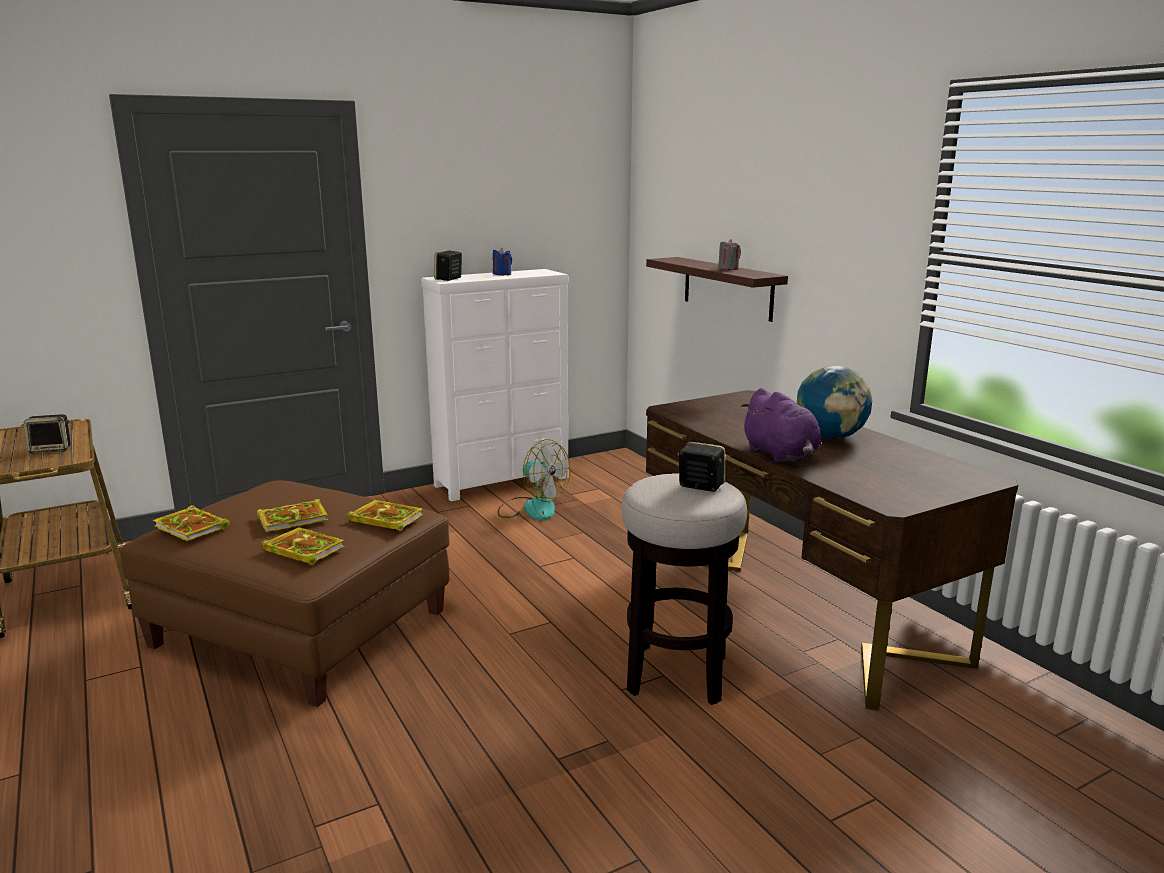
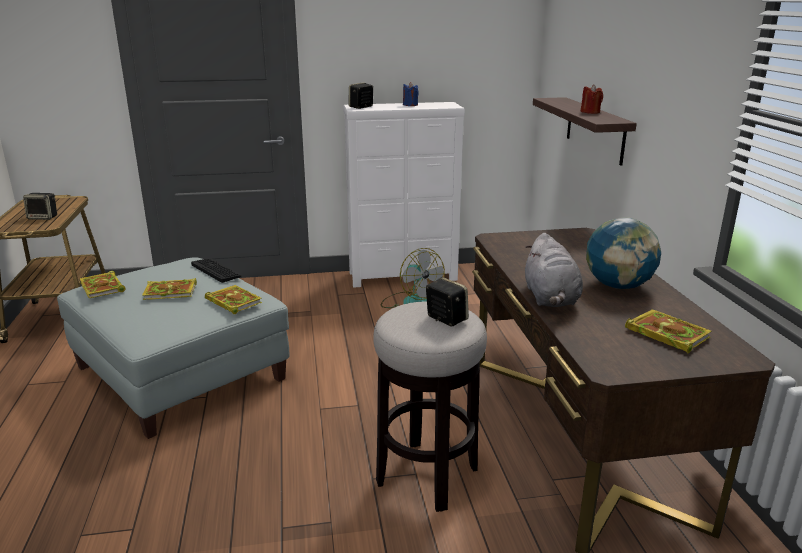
camera: 20 degrees right, 5 degrees up
(299, 628) = (179, 373): brown ottoman -> grey ottoman
(302, 549) = (155, 318): book -> book (665, 333)
(327, 489) = (216, 270): none -> keyboard
(728, 268) = (590, 112): grey candle -> red candle
(781, 455) = (550, 298): purple plush toy -> grey plush toy

